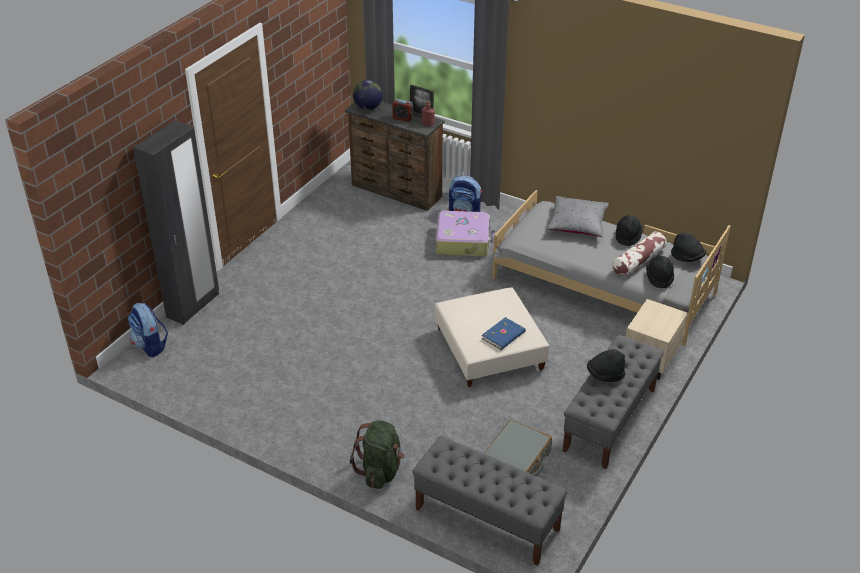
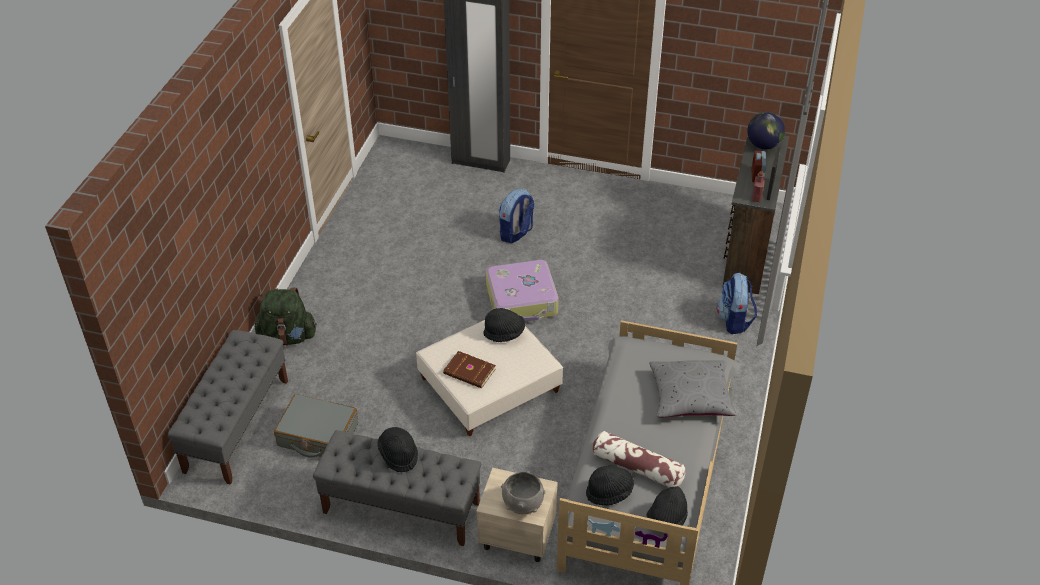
camera: 75 degrees right, 5 degrees up
(150, 346) = (416, 153): backpack -> backpack (516, 233)
(463, 241) = (677, 329): suitcase -> suitcase (522, 300)
(504, 335) = (469, 372): blue book -> brown book
(627, 236) = (687, 451): black hat -> black hat (504, 333)
(665, 318) = (523, 503): none -> grey bowl

